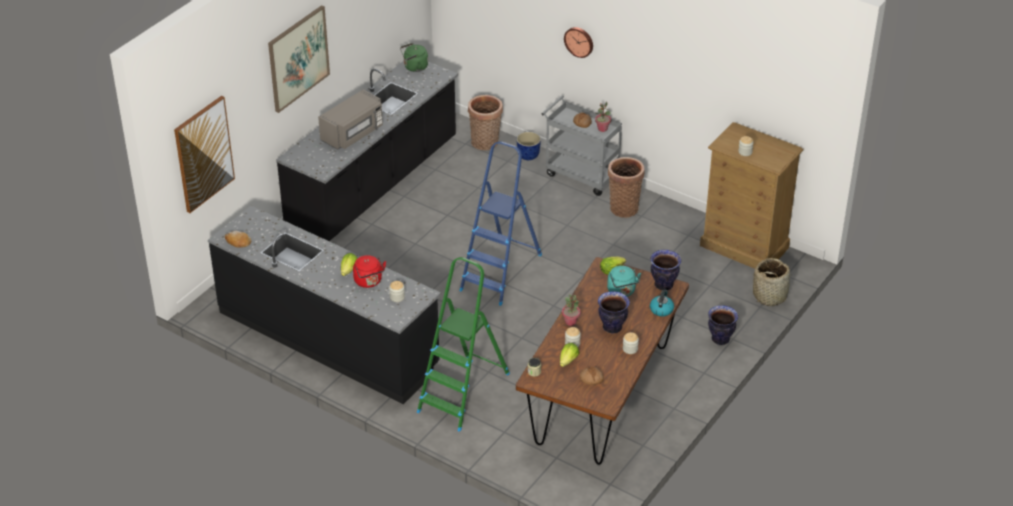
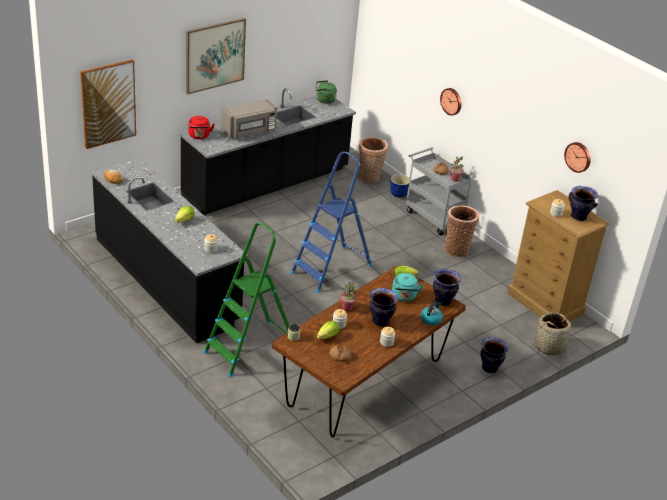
camera: 15 degrees right, 5 degrees down
(369, 282) = (195, 232): red kettle -> red kettle (199, 136)
(753, 84) = (578, 157): none -> wall clock
(769, 149) = (578, 217): none -> vase

